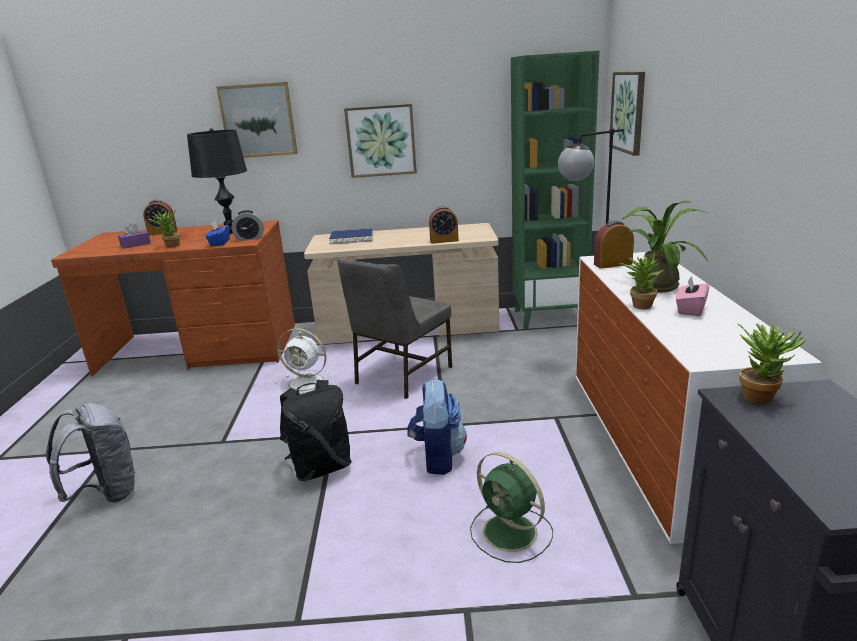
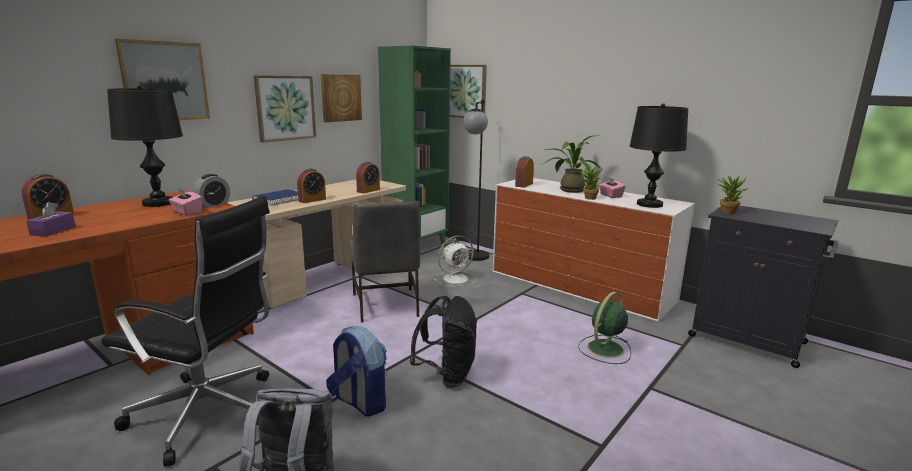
camera: 50 degrees left, 5 degrees down
(163, 413) = (209, 414): none -> black office chair
(170, 246) = (122, 224): potted plant -> none
(219, 243) = (187, 212): blue tissue box -> pink tissue box
(308, 382) = (318, 336): white fan -> white fan (456, 279)
(371, 244) = (312, 200): none -> alarm clock
(437, 457) = (504, 336): backpack -> backpack (359, 402)
(455, 126) = (340, 97): none -> picture
(512, 533) = (604, 349): green fan -> green fan turned 135 degrees clockwise
(709, 341) = (649, 204): none -> black table lamp

